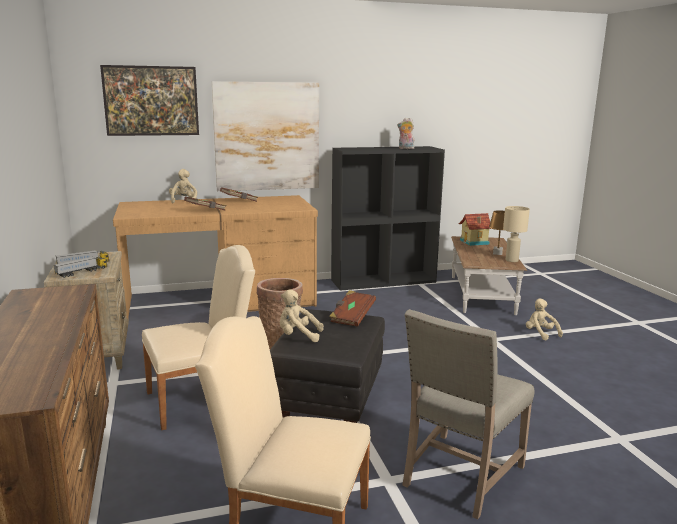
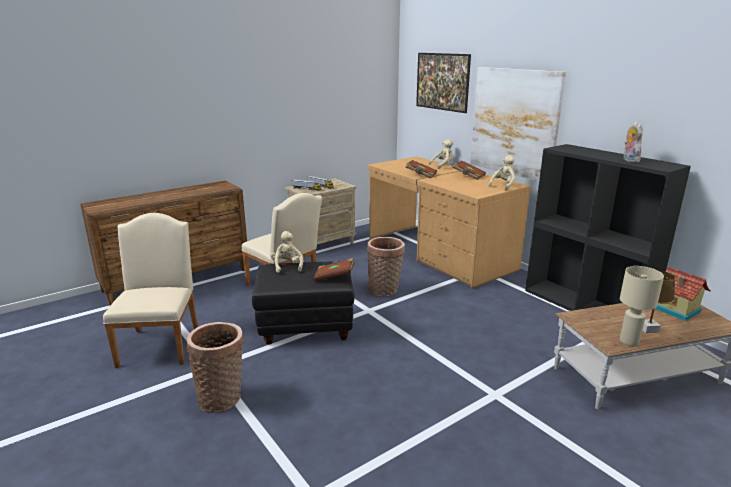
camera: 70 degrees right, 5 degrees up
(459, 476) = (222, 397): beige chair -> basket
(540, 334) = (553, 433): beige plush toy -> beige plush toy (503, 186)

